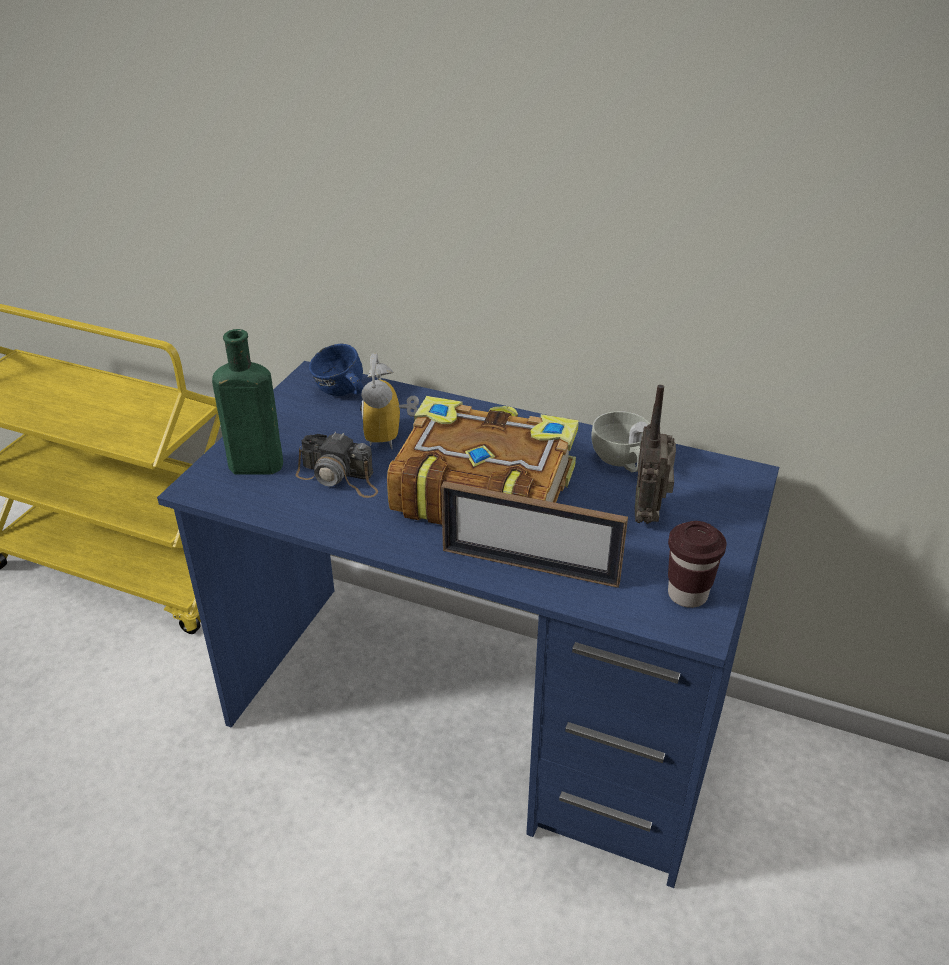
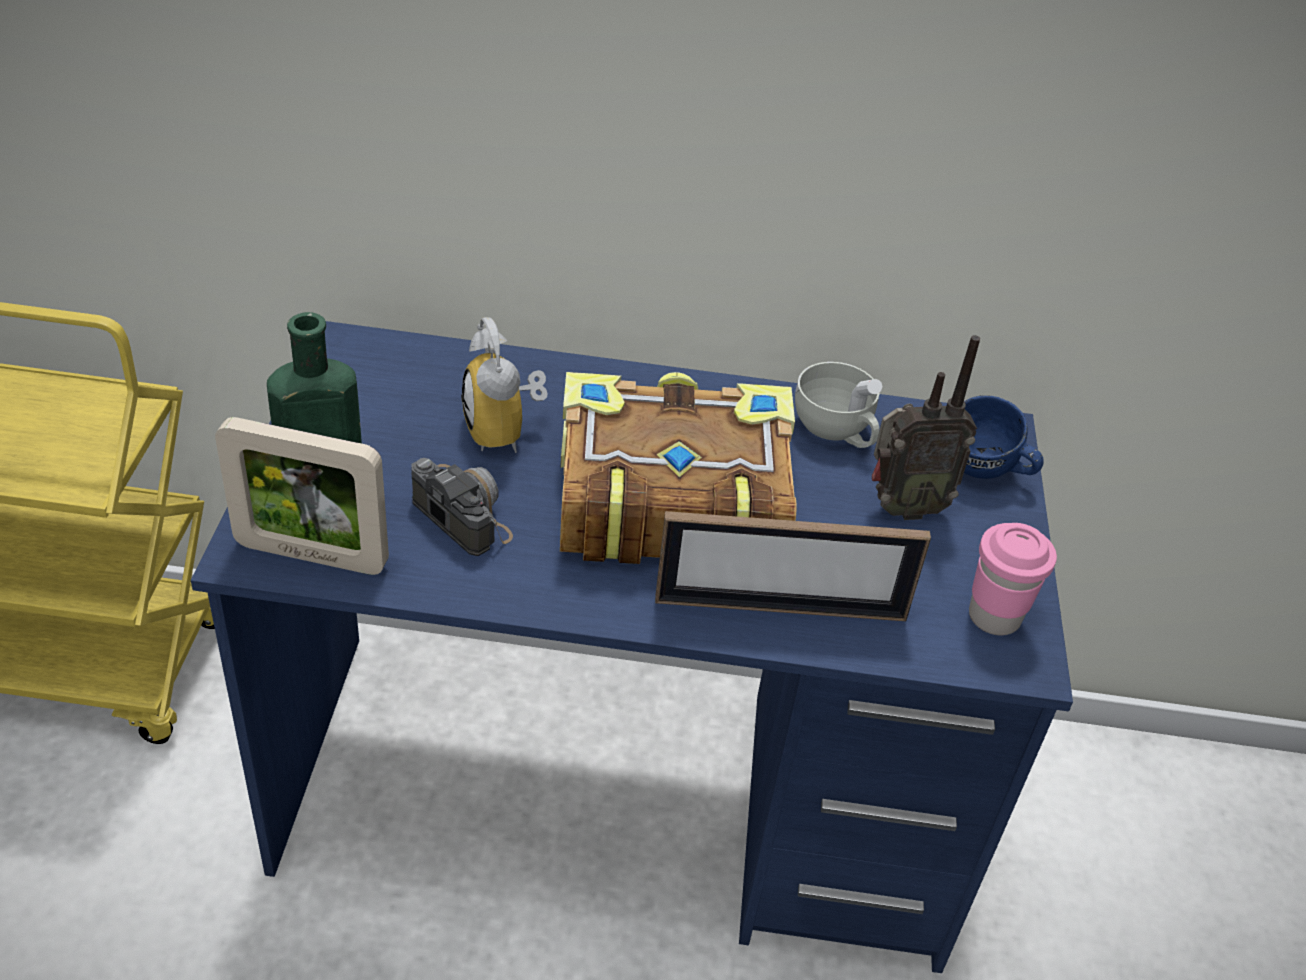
camera: 20 degrees left, 5 degrees up
(235, 492) = (311, 555): none -> picture frame
(339, 478) = (459, 509): camera -> camera turned 135 degrees counterclockwise
(341, 394) = (403, 372): blue mug -> blue mug (985, 473)
(649, 514) = (902, 507): radio -> radio turned 90 degrees counterclockwise
(687, 594) = (994, 617): brown cup -> pink cup

